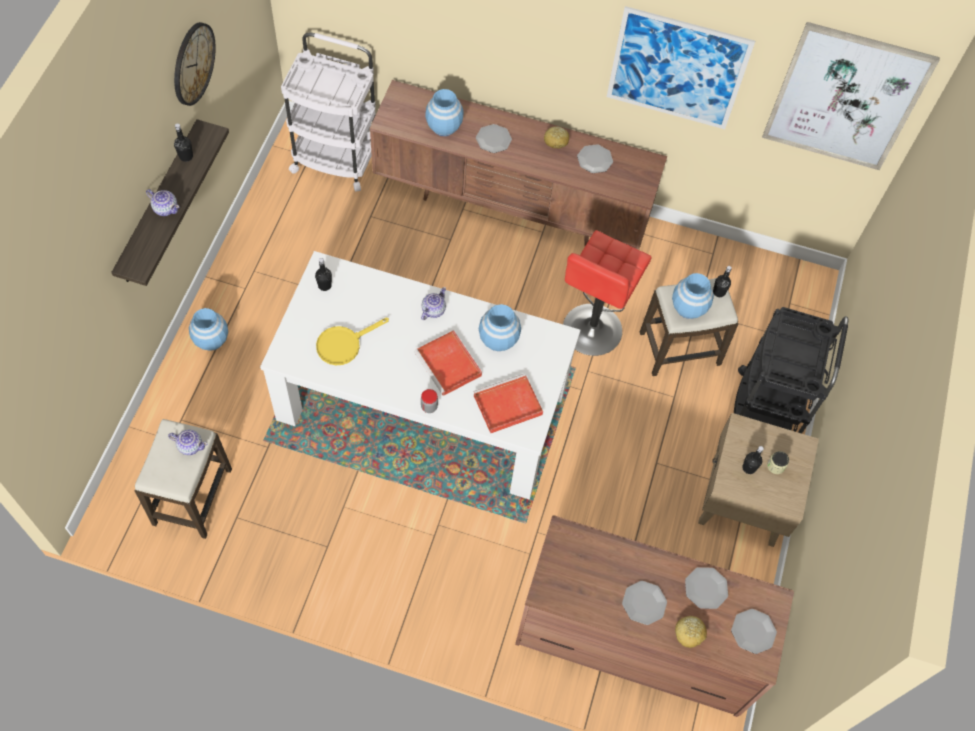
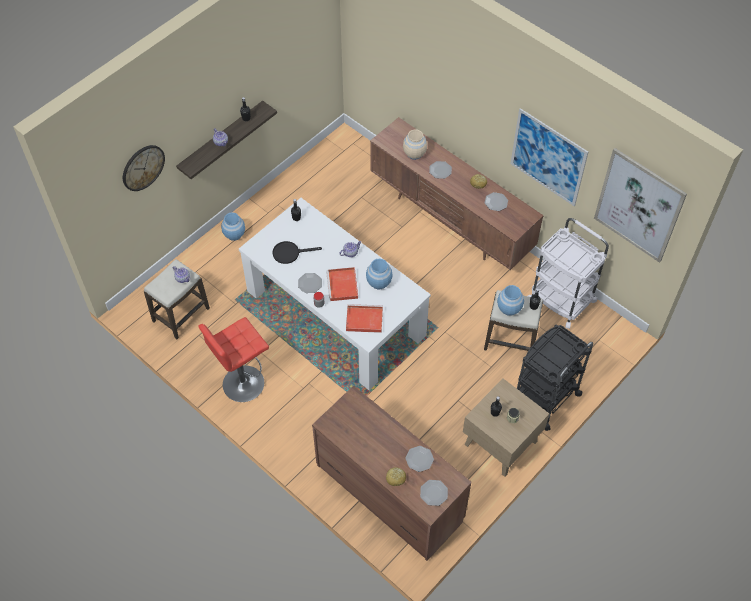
camera: 30 degrees right, 5 degrees down
(193, 63) = (267, 67): wall clock -> wall clock (143, 167)
(335, 158) = (358, 157): white cart -> white cart (560, 300)
(344, 344) = (290, 253): yellow frying pan -> black frying pan
(444, 127) = (414, 153): blue vase -> beige vase
(591, 330) = (460, 309): red stool -> red stool (242, 383)
(644, 603) = (379, 452): plate -> plate (310, 283)

